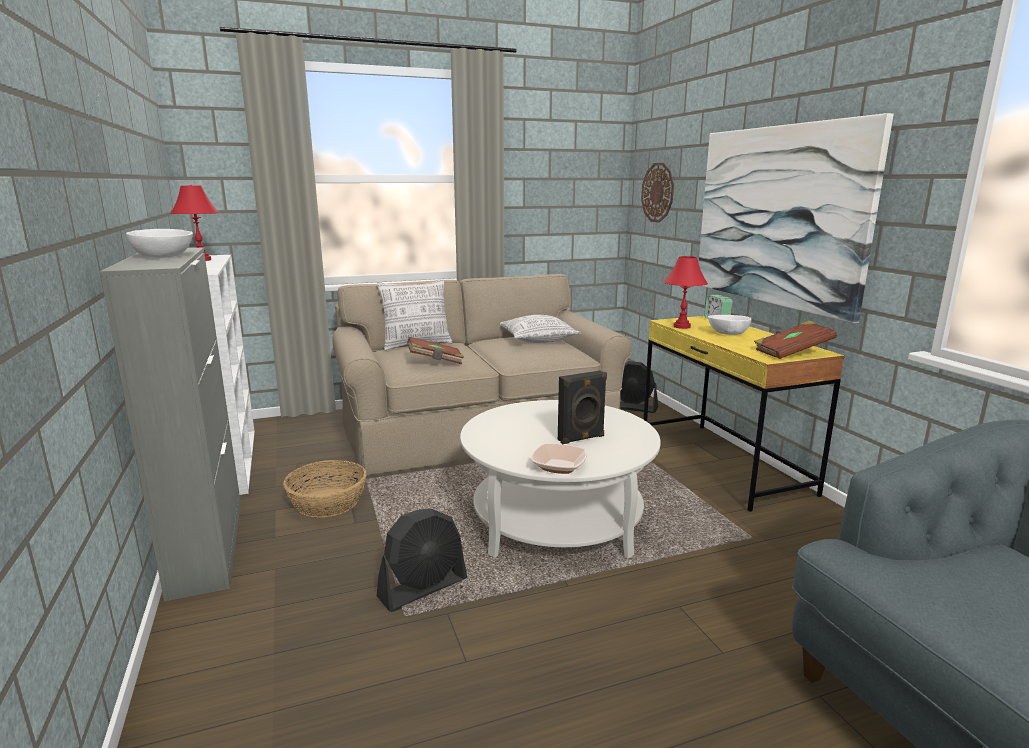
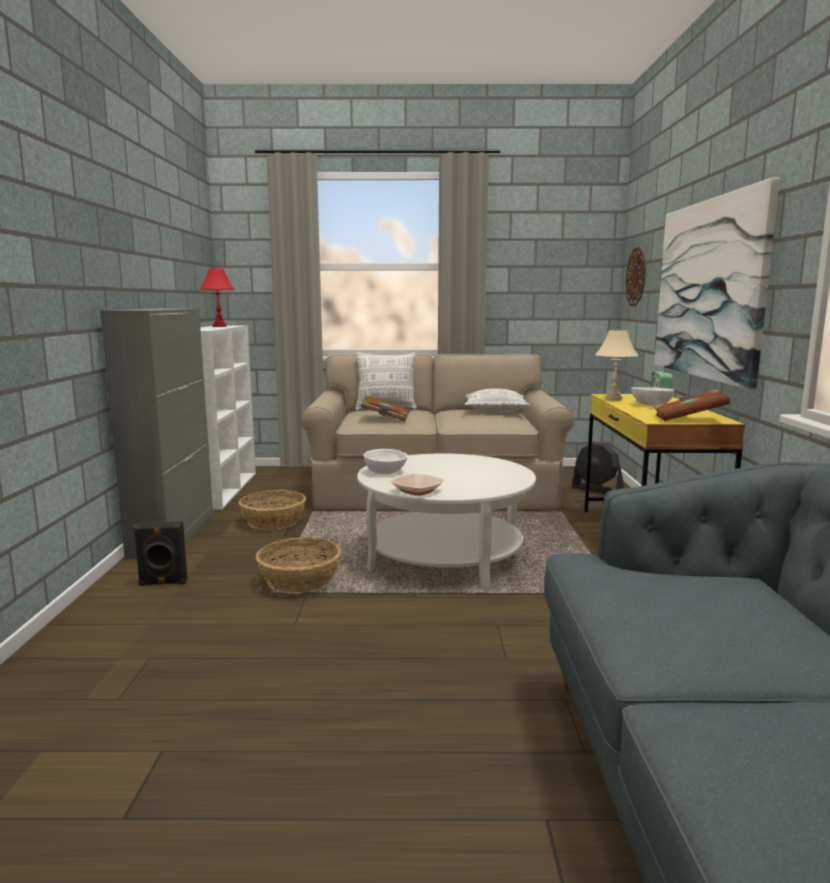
camera: 20 degrees right, 5 degrees down
(162, 256) = (156, 309): white bowl -> white bowl (384, 472)
(423, 588) = (300, 580): black fan -> basket
(581, 438) = (459, 478): black speaker -> black speaker (163, 583)
(681, 326) = (613, 399): red table lamp -> beige table lamp

